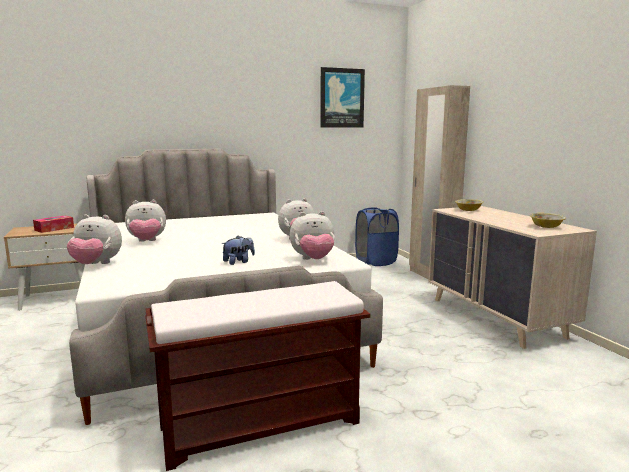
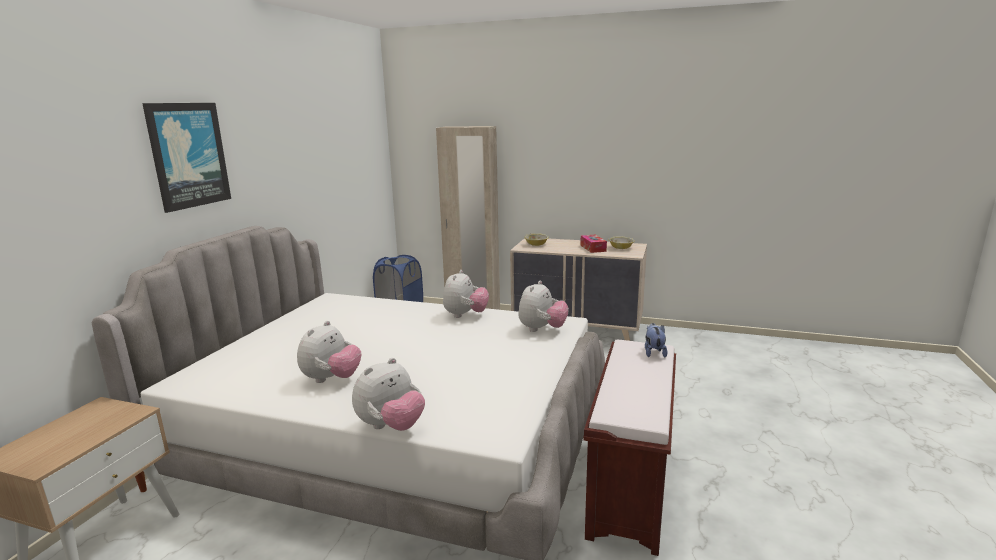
camera: 50 degrees left, 5 degrees up
(54, 229) = (84, 428): tissue box -> tissue box (593, 248)
(238, 262) = (501, 357): plush toy -> plush toy (654, 352)
(341, 98) = (345, 138): picture -> picture (188, 155)

